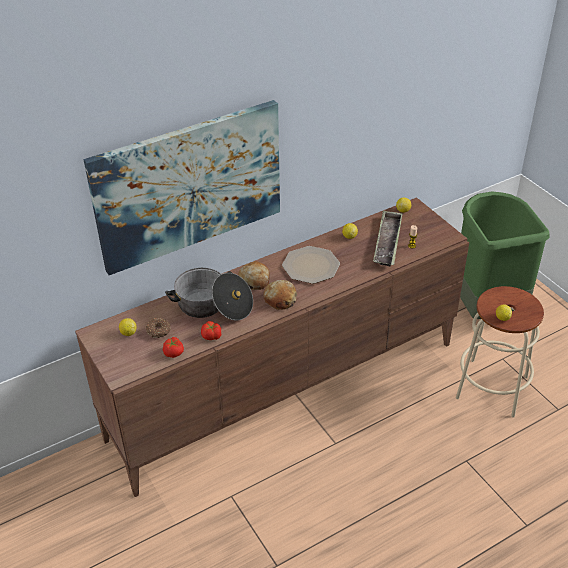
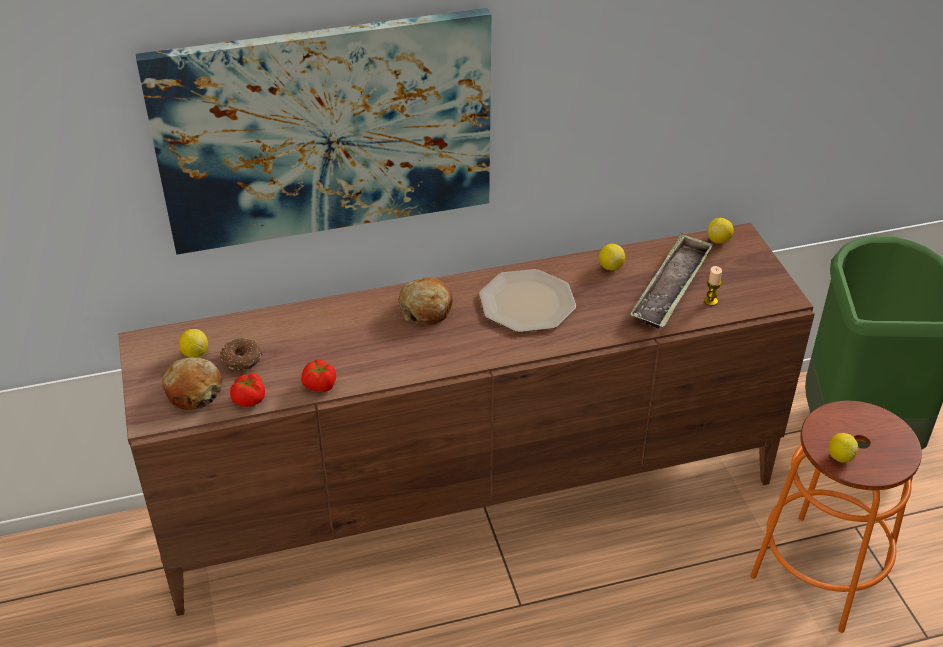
camera: 15 degrees right, 0 degrees up
(213, 306) = (343, 337): cooking pot -> none
(280, 299) = (454, 347): bread -> bread (193, 391)
(492, 387) = (820, 572): beige stool -> orange stool

